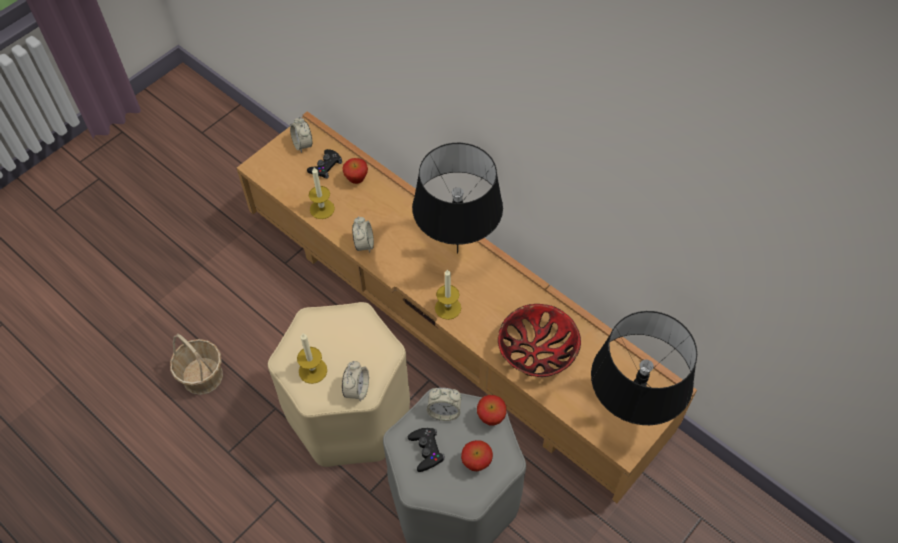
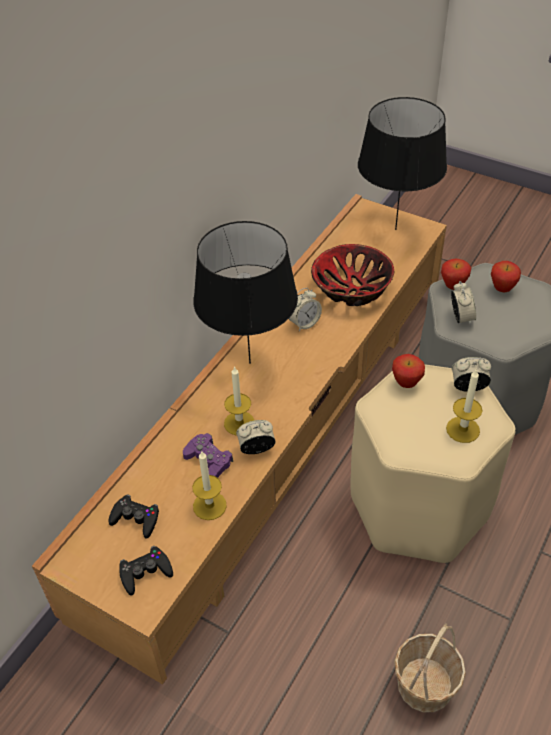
camera: 100 degrees left, 10 degrees down
(303, 144) = (96, 557): alarm clock -> alarm clock (304, 323)
(356, 180) = (156, 478): apple -> apple (406, 383)
(362, 213) = (208, 460): none -> purple game controller
(426, 450) = (507, 323): black game controller -> black game controller (145, 572)
(448, 308) = (323, 359): candle -> candle (239, 423)

